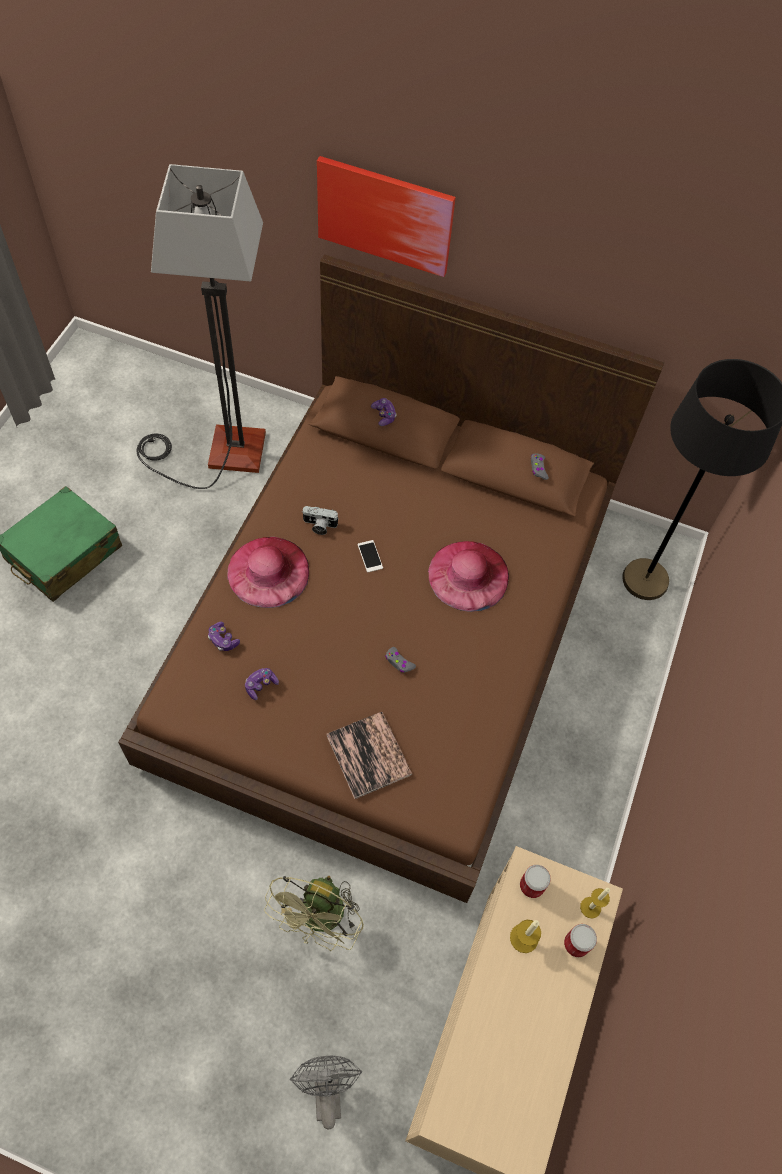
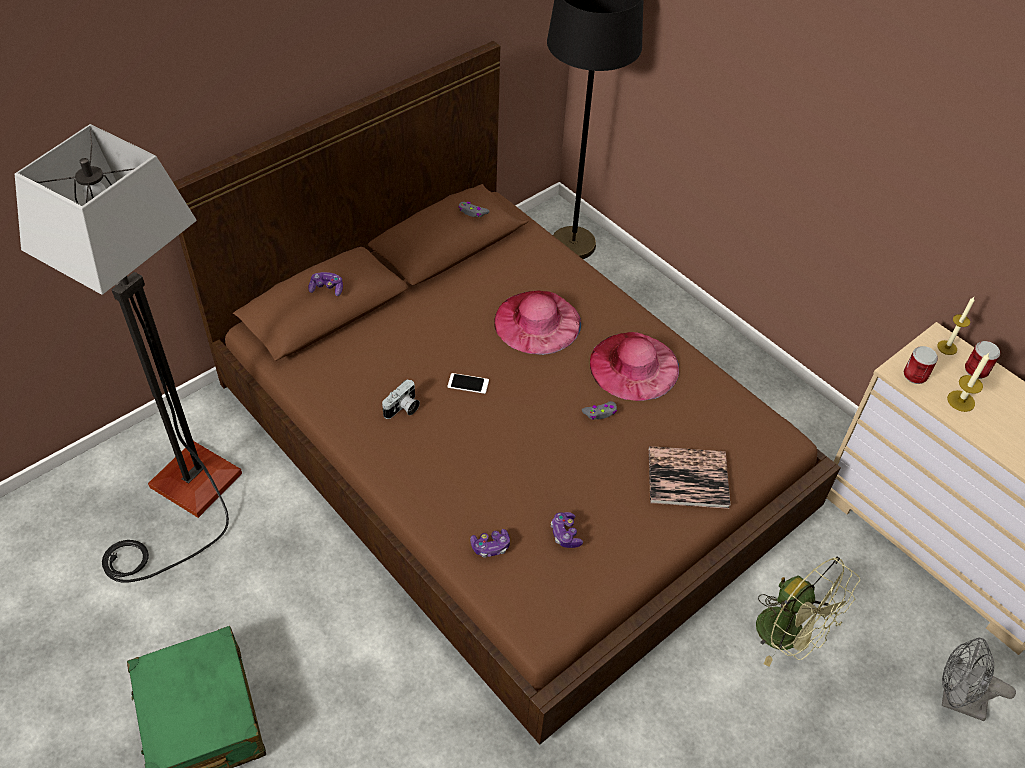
camera: 60 degrees left, 10 degrees down
(268, 571) = (430, 473): pink hat -> pink hat (634, 366)
(385, 215) = (210, 89): picture -> none

